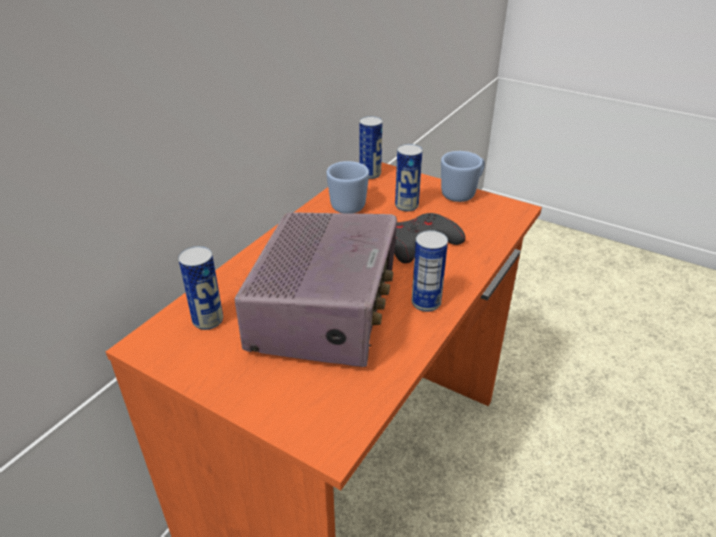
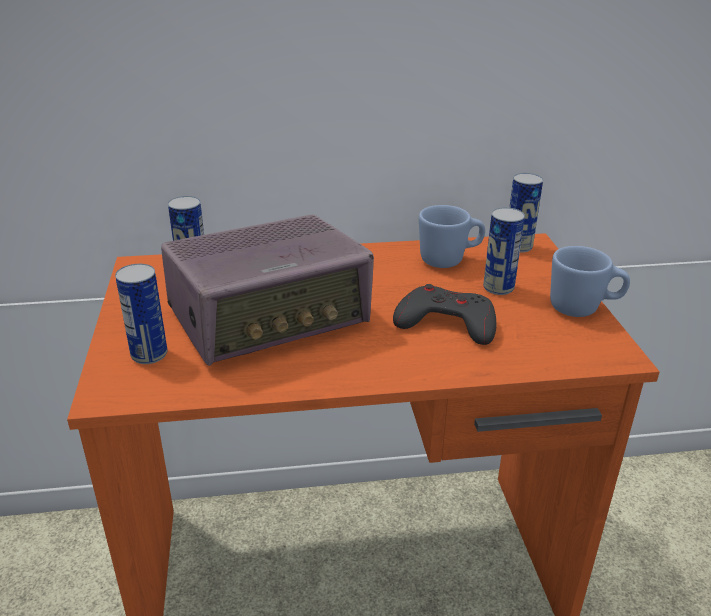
camera: 50 degrees right, 5 degrees down
(426, 303) = (351, 365): can -> can (149, 354)

